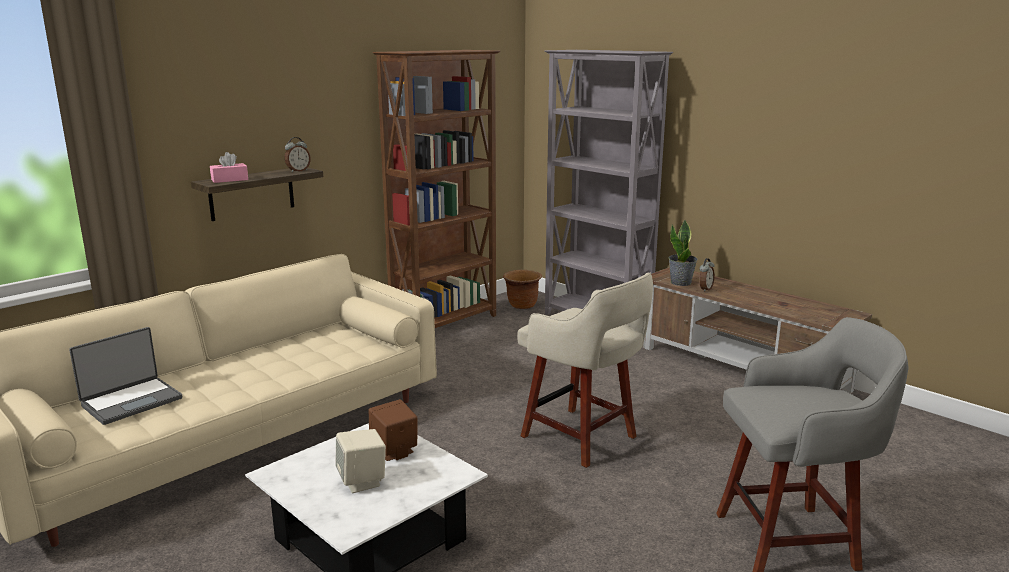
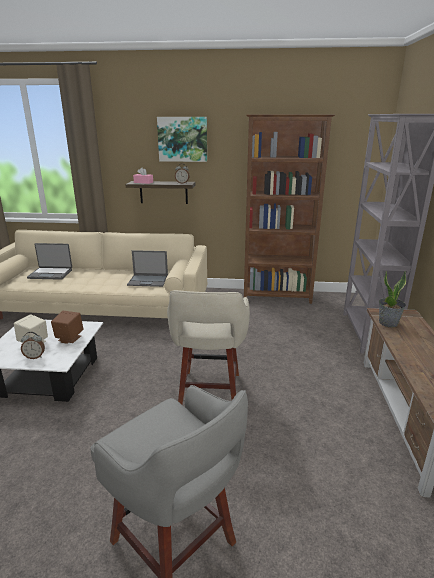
camera: 50 degrees right, 5 degrees up
(278, 95) = (182, 139): none -> picture
(335, 345) = (148, 281): none -> laptop
(522, 305) = (340, 304): brown planter -> none
(705, 289) = (395, 335): alarm clock -> alarm clock (35, 357)

